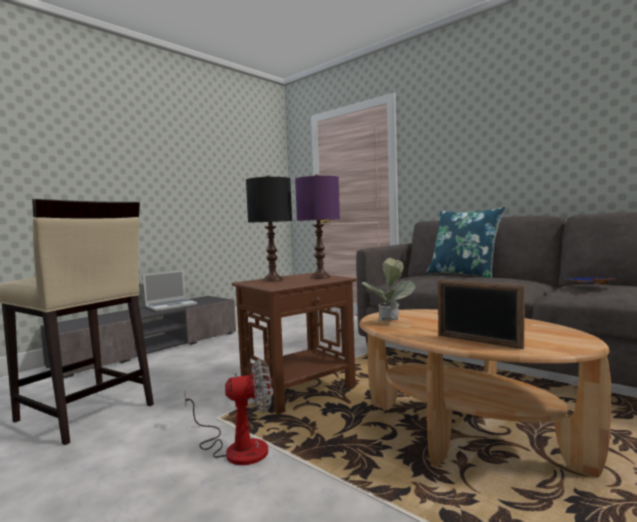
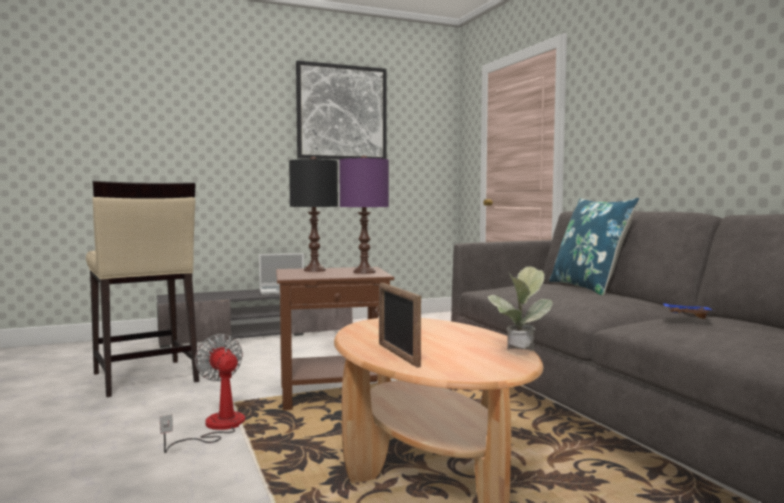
camera: 25 degrees right, 0 degrees up
(204, 147) = (342, 112): none -> picture
(236, 448) = (216, 428): fan -> fan turned 135 degrees counterclockwise
(389, 323) = (369, 328): potted plant -> potted plant (518, 353)

